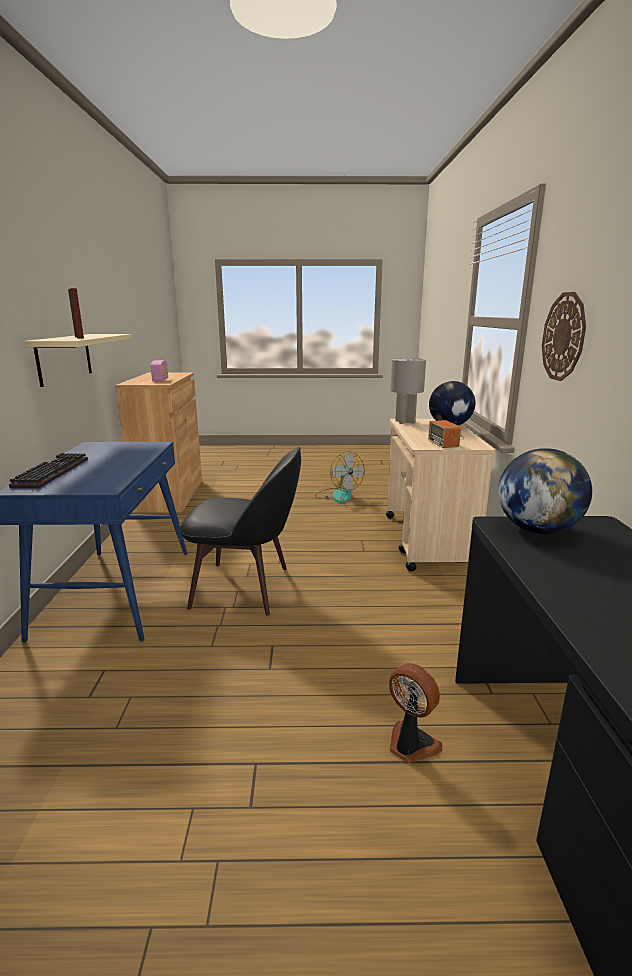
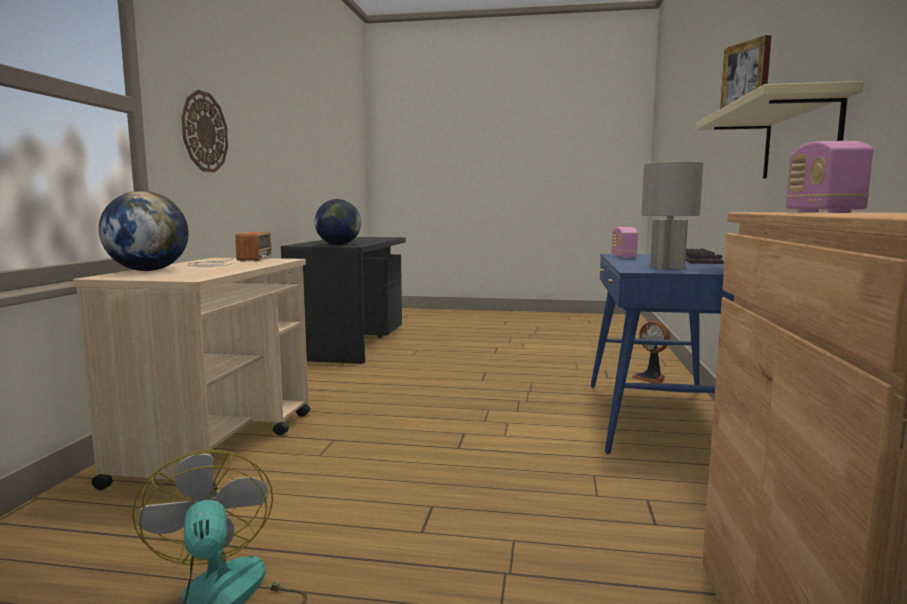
camera: 170 degrees left, 10 degrees down
(113, 478) = (623, 256): none -> radio
(245, 587) = (507, 412): black chair -> none
(404, 422) = (197, 276): grey table lamp -> grey table lamp (667, 267)
(410, 744) = (414, 352): fan -> fan (651, 378)

